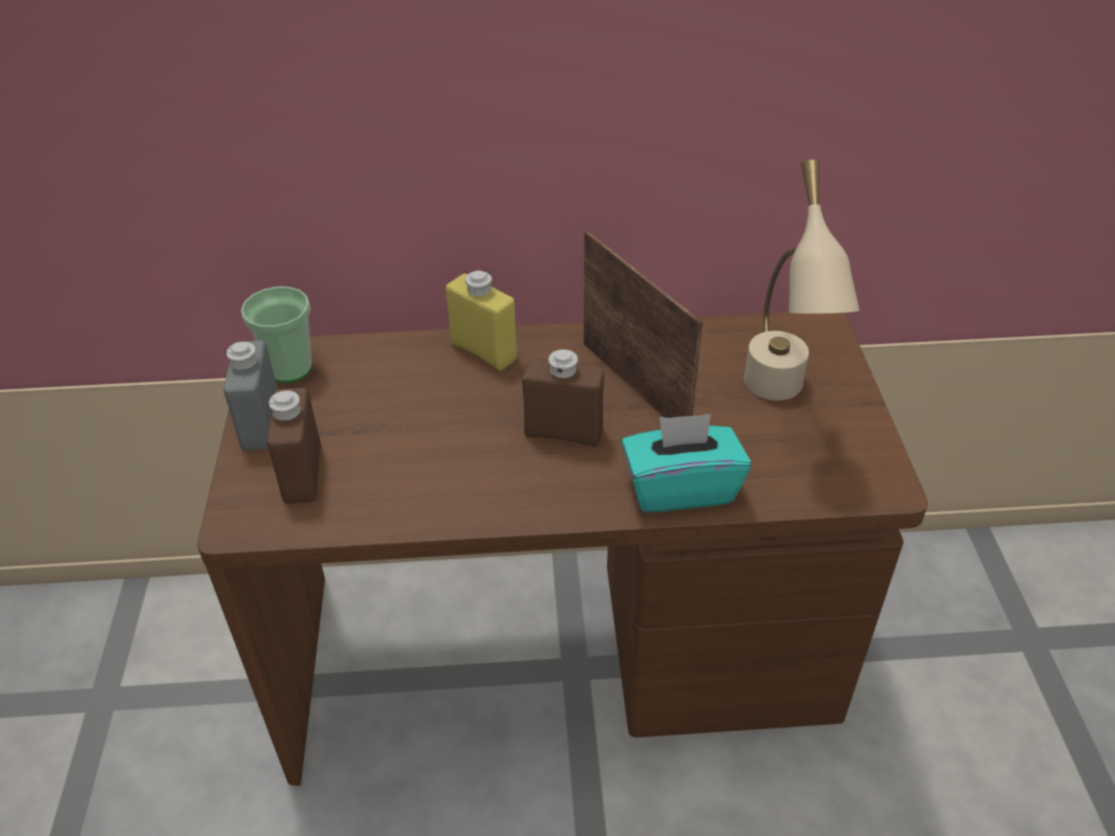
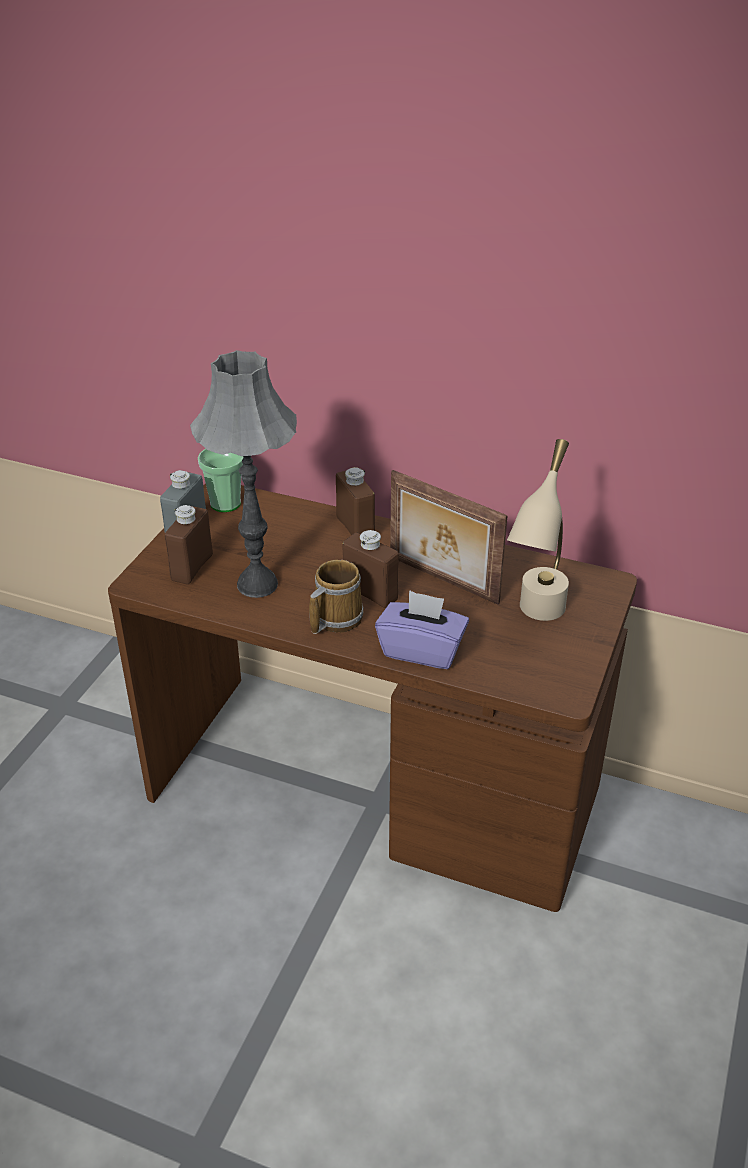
camera: 25 degrees right, 5 degrees down
(409, 470) = (256, 585): none -> grey table lamp
(483, 351) = (355, 528): yellow bottle -> brown bottle
(543, 482) = (334, 618): none -> mug
(637, 386) = (442, 580): picture frame -> picture frame turned 135 degrees clockwise
(680, 488) = (422, 650): turquoise tissue box -> purple tissue box

